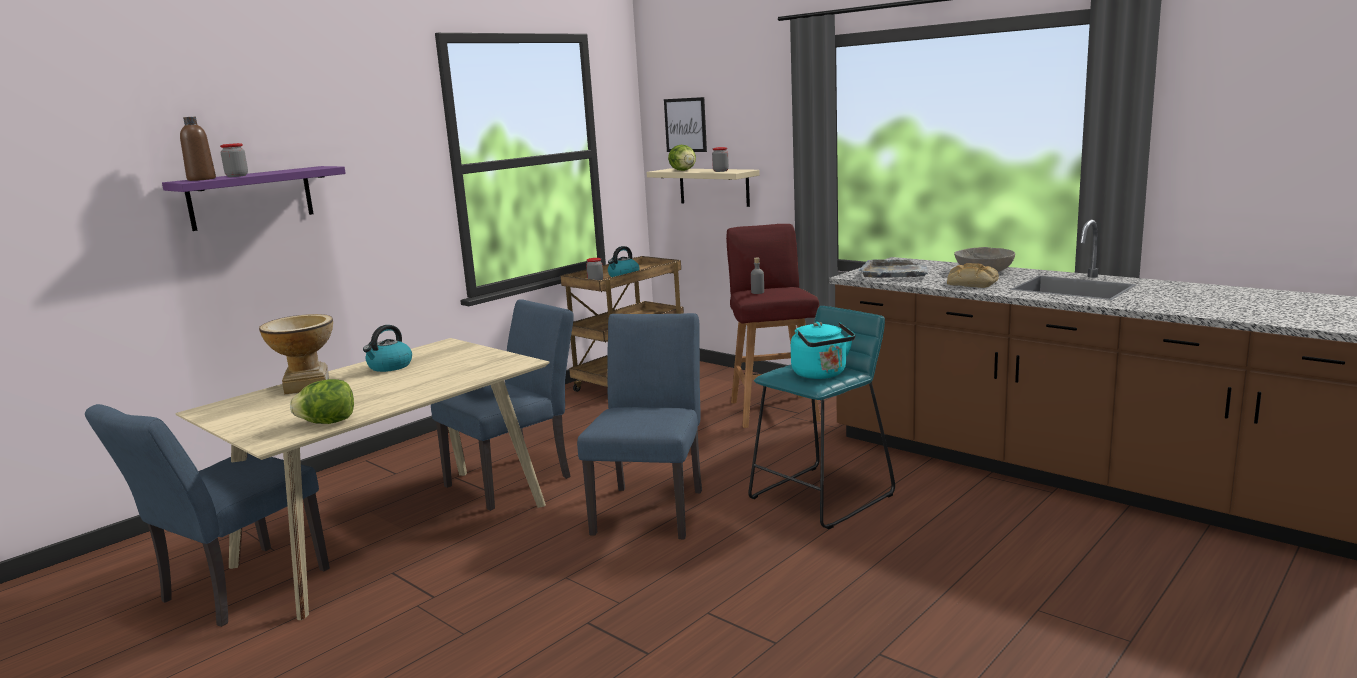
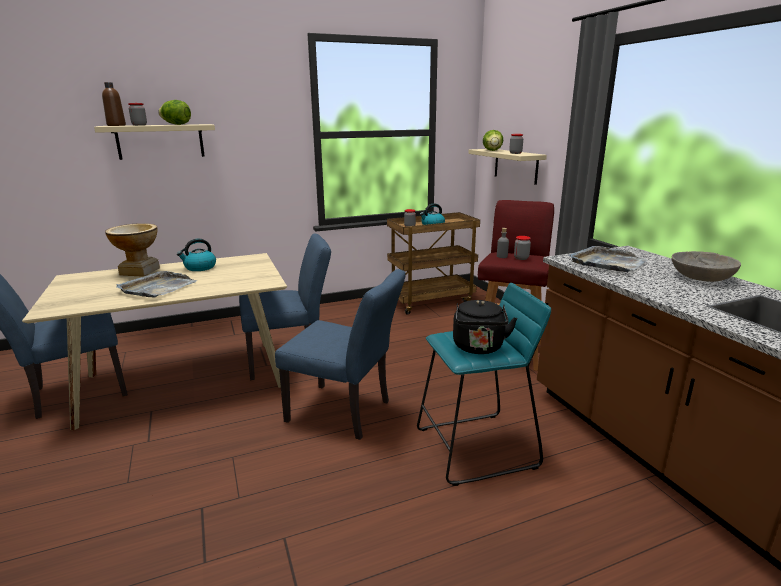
camera: 25 degrees right, 5 degrees up
(251, 198) = (160, 141): purple shelf -> beige shelf
(328, 422) = (96, 304): lettuce -> lettuce (176, 124)
(378, 394) = (157, 288): none -> grey tray
(652, 507) = (346, 413): blue chair -> blue chair turned 75 degrees clockwise
(685, 125) = (504, 115): picture -> none
(780, 290) = (521, 258): none -> jar
(821, 374) = (479, 348): turquoise kettle -> black kettle
(971, 283) = (670, 290): bread -> none

